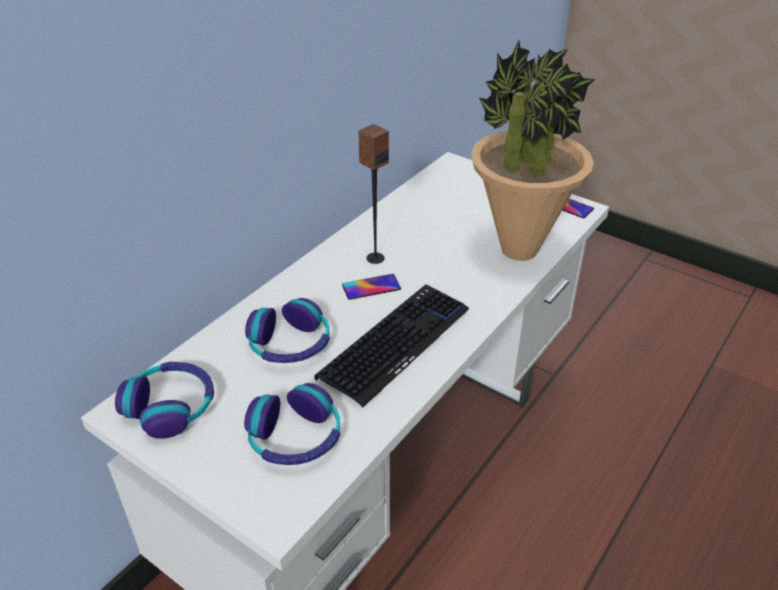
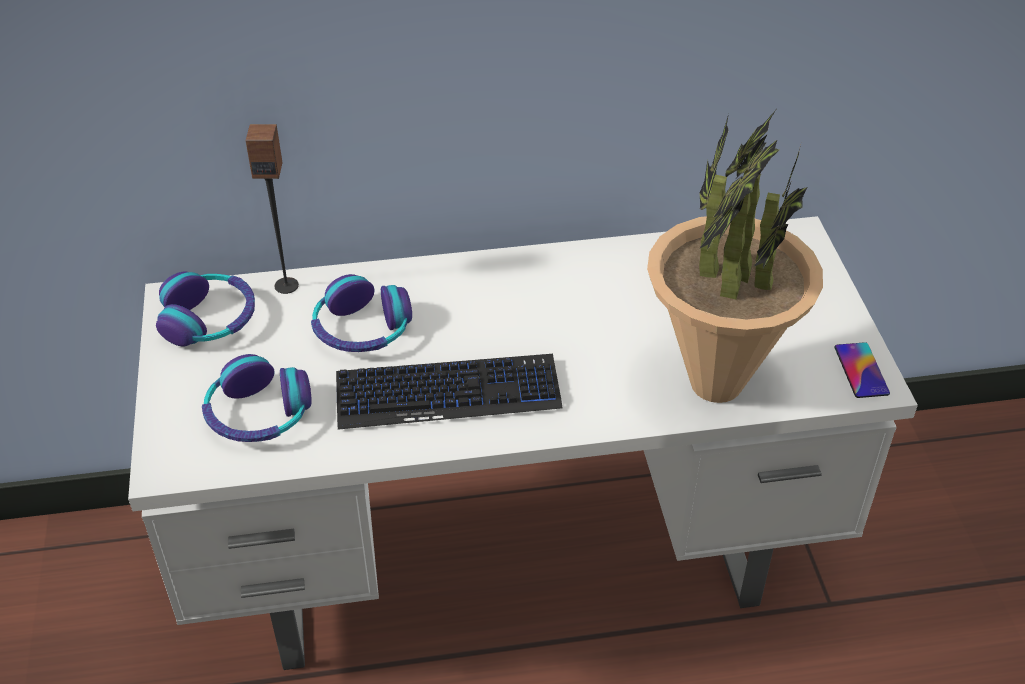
camera: 45 degrees right, 5 degrees up
(371, 287) = (505, 322): phone -> none
(375, 258) = (552, 294): speaker -> speaker (286, 285)

